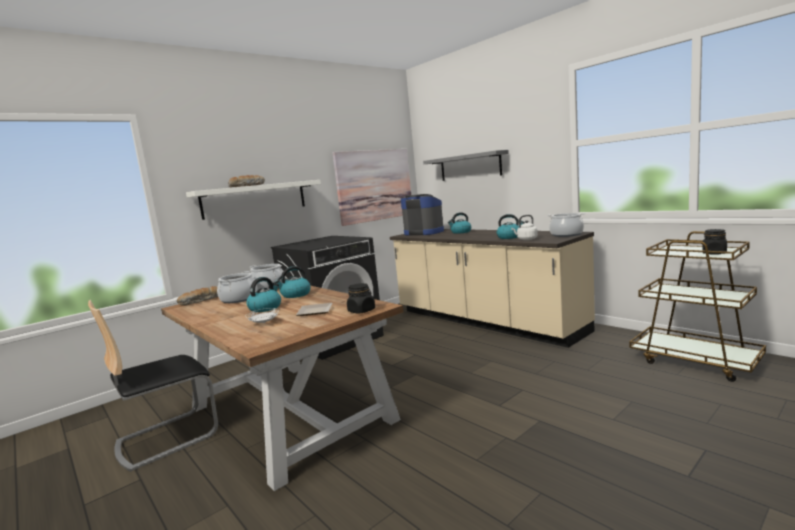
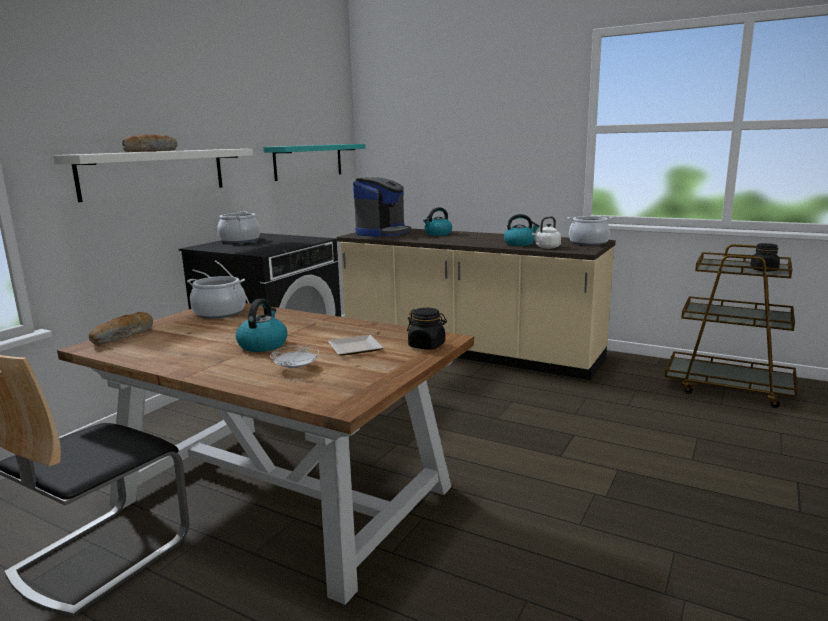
camera: 20 degrees left, 5 degrees up
(239, 299) = (192, 332): cooking pot -> cooking pot (240, 240)
(295, 295) = (284, 324): kettle -> none
(374, 185) = (308, 161): picture -> turquoise shelf
(424, 232) = (382, 232): coffee machine -> coffee machine turned 105 degrees clockwise
(470, 166) = (443, 145): grey shelf -> none

